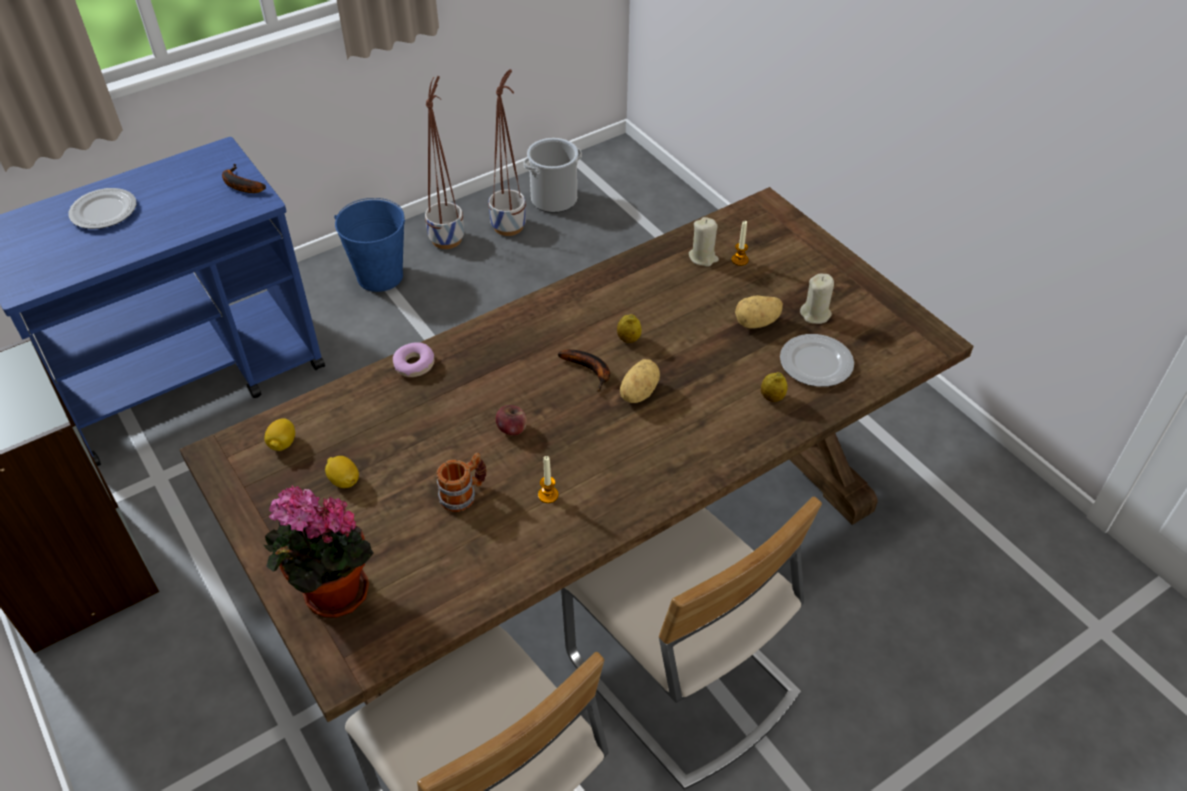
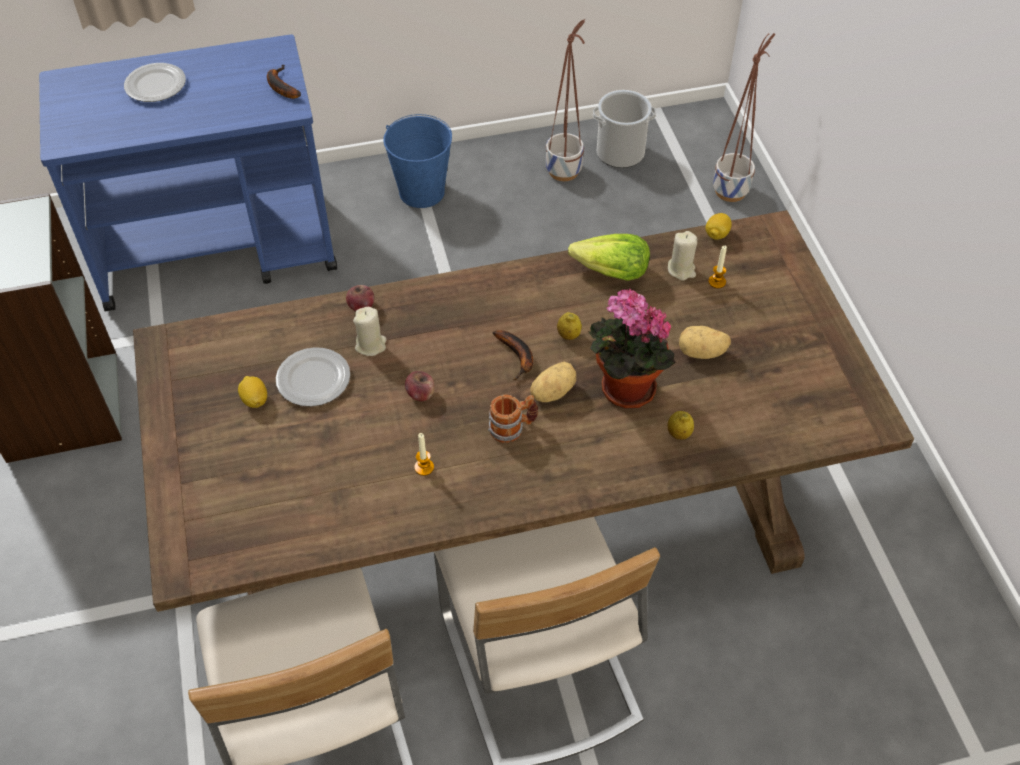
camera: 20 degrees right, 5 degrees up
(282, 443) = (218, 349): lemon -> lemon (716, 234)
(331, 595) = (200, 502): potted plant -> potted plant (623, 390)
(414, 365) = (361, 306): donut -> apple
(446, 239) = (498, 169): planter -> planter (730, 191)
(464, 494) = (351, 444): mug -> mug (513, 428)
(640, 275) = (611, 272): none -> lettuce
(815, 314) = (765, 360): beige candle -> beige candle (371, 345)
(815, 364) = (739, 411): plate -> plate (312, 380)

